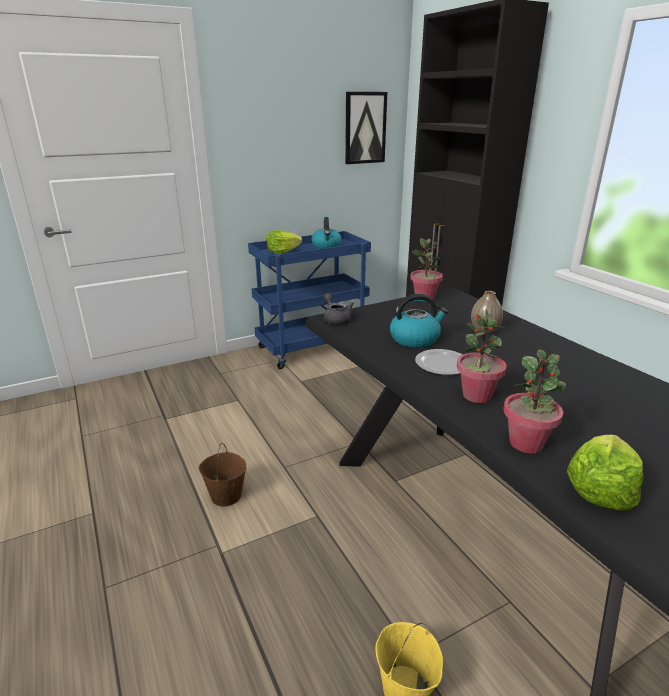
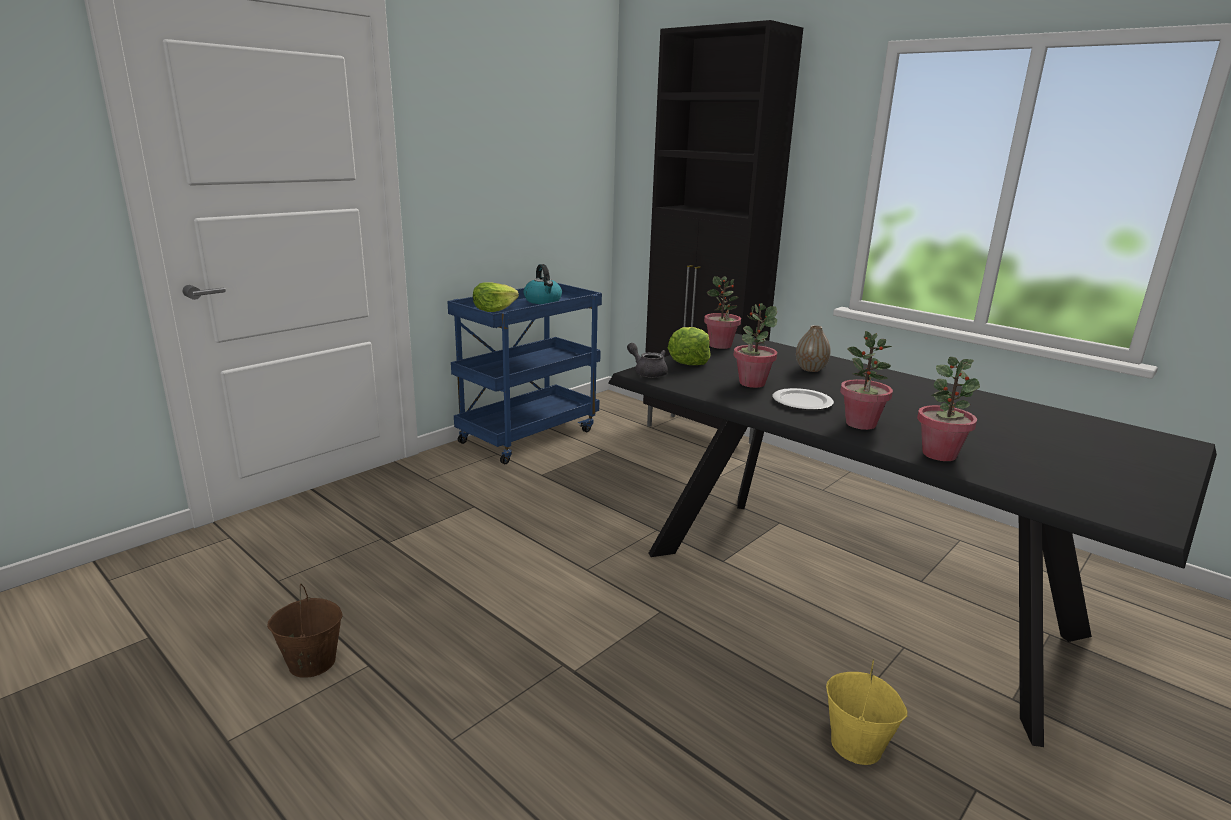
camera: 20 degrees left, 5 degrees down
(225, 496) = (536, 612): brown bucket -> brown bucket (311, 663)
(365, 128) = (573, 155): picture -> none
(415, 339) = (752, 383): kettle -> potted plant
(599, 489) = (1026, 478): lettuce -> lettuce (688, 361)

